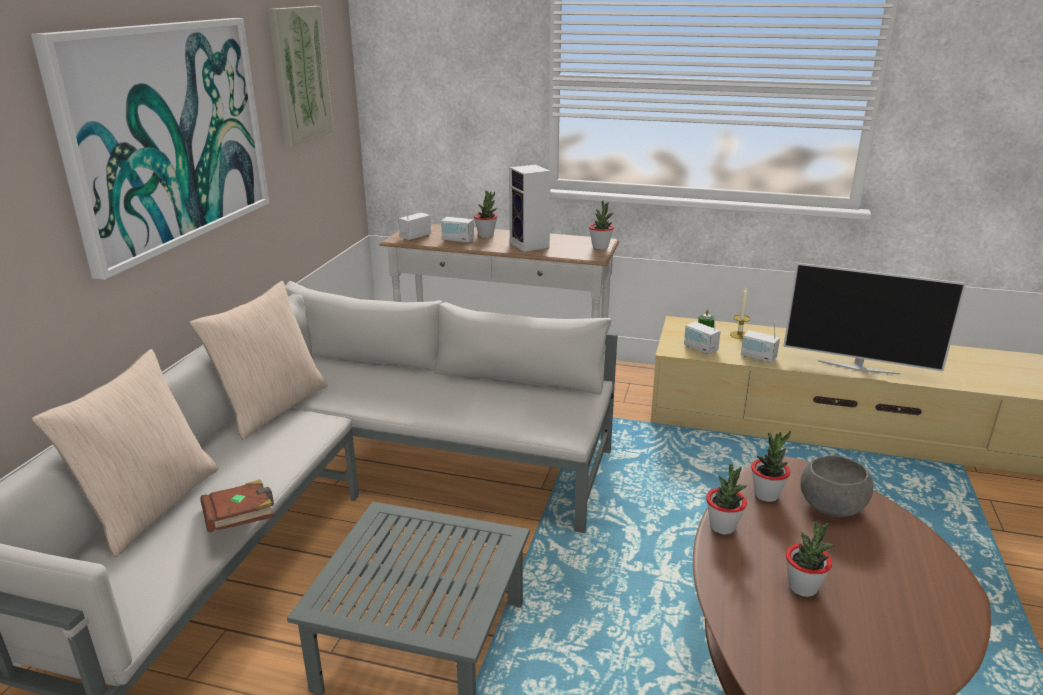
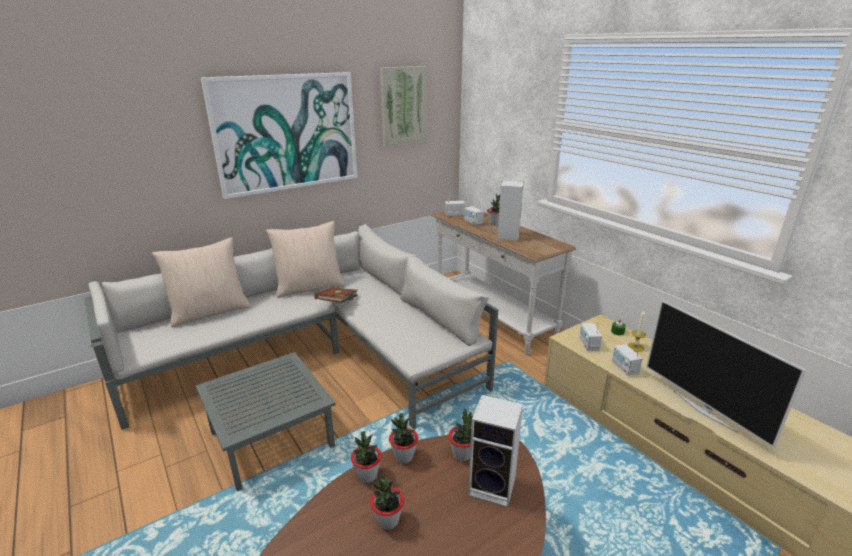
camera: 40 degrees right, 0 degrees up
(241, 521) = (225, 333): brown book -> brown book (338, 303)
(600, 247) = (551, 249): potted plant -> potted plant (367, 475)
(831, 505) = (494, 487): grey bowl -> speaker

